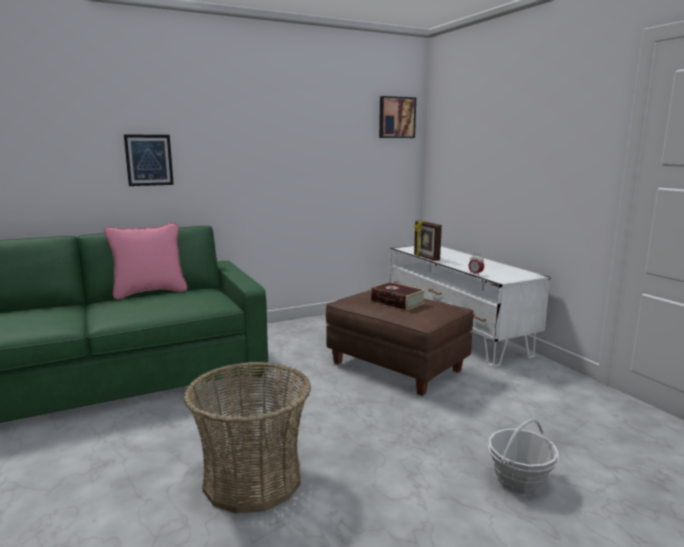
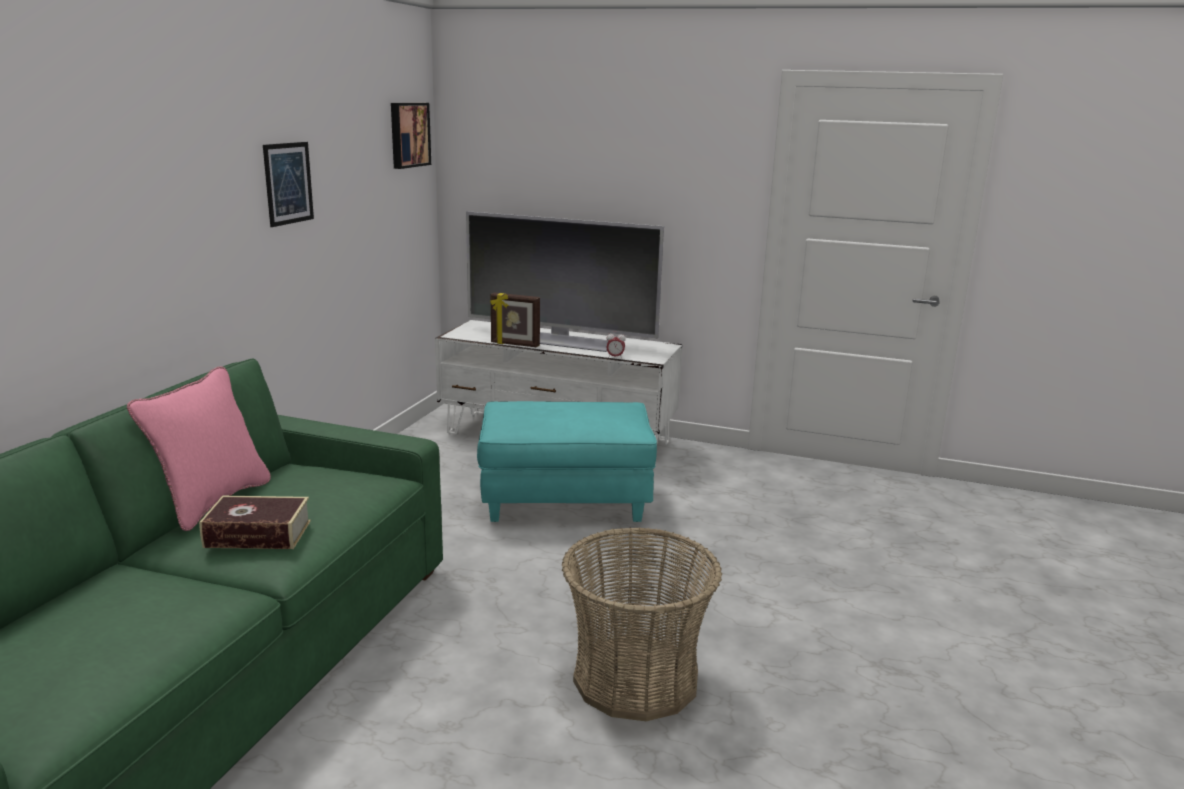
camera: 45 degrees left, 5 degrees up
(149, 160) = (117, 253): picture -> picture (288, 183)
(396, 367) = (565, 501): brown ottoman -> turquoise ottoman
(397, 302) = (568, 415): book -> book (258, 534)
(460, 260) = (559, 340): none -> television
(519, 479) = (820, 562): basket -> none

